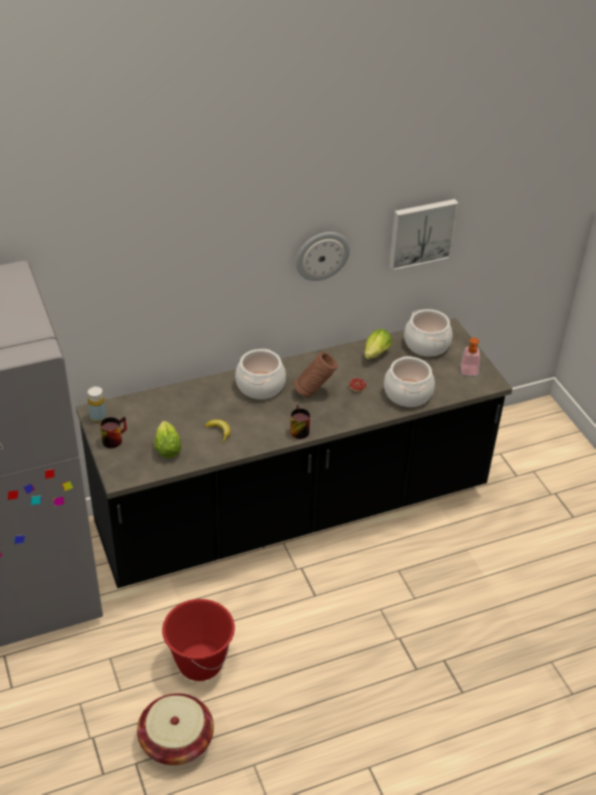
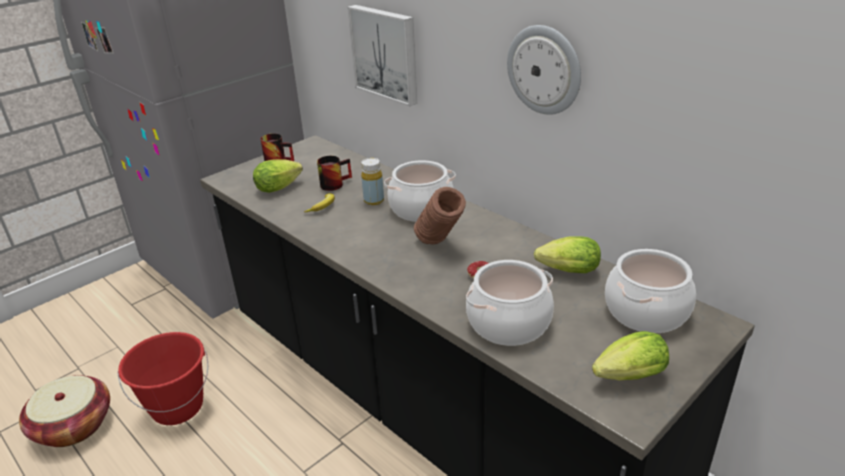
camera: 70 degrees right, 10 degrees down
(98, 417) = (305, 147): yellow bottle -> yellow bottle (374, 201)
(297, 429) = (359, 252): mug -> mug (334, 183)
(421, 233) = (710, 106): picture -> picture (386, 53)
(469, 373) = (626, 377): soap dispenser -> lettuce

